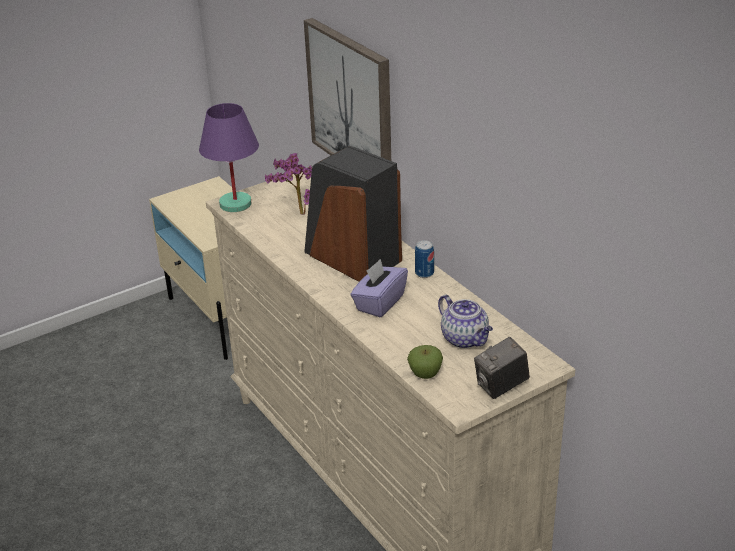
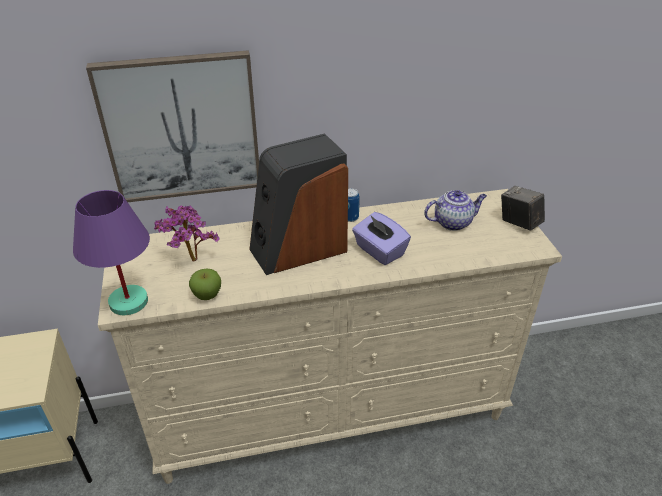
camera: 70 degrees left, 5 degrees up
(425, 374) = (491, 253): apple -> apple (207, 296)
(501, 387) = (519, 223): camera -> camera turned 150 degrees clockwise

